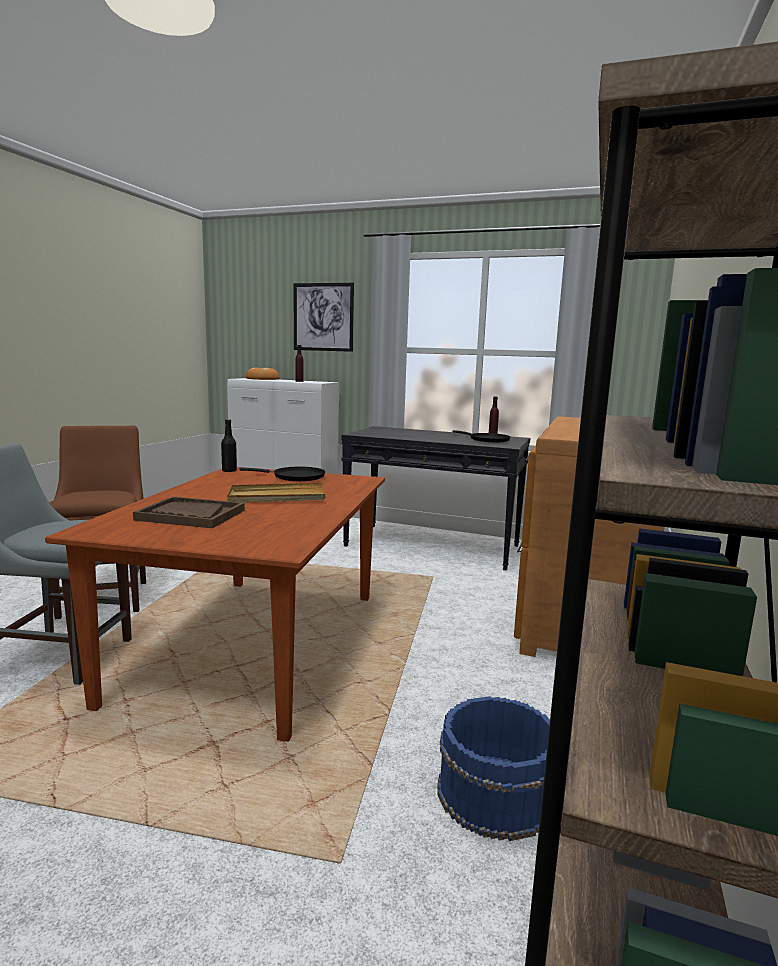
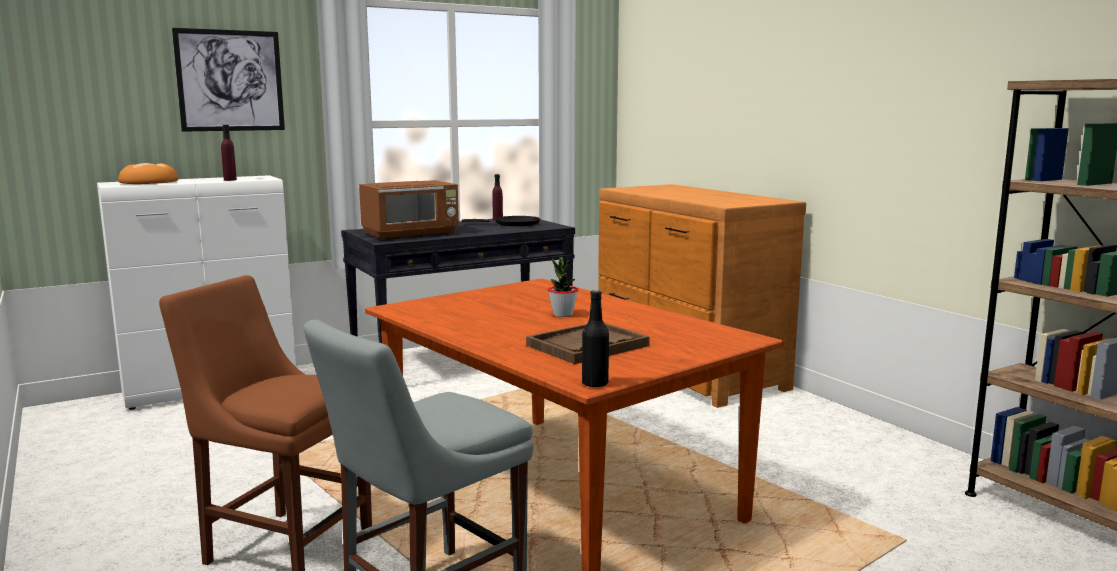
camera: 50 degrees left, 0 degrees up
(229, 471) = (399, 310): black bottle -> black bottle (595, 384)
(277, 497) = (562, 314): beige tray -> potted plant
(295, 477) = (484, 297): black frying pan -> none
(391, 433) = (411, 234): none -> brown microwave
(495, 792) = (874, 474): blue bucket -> none

